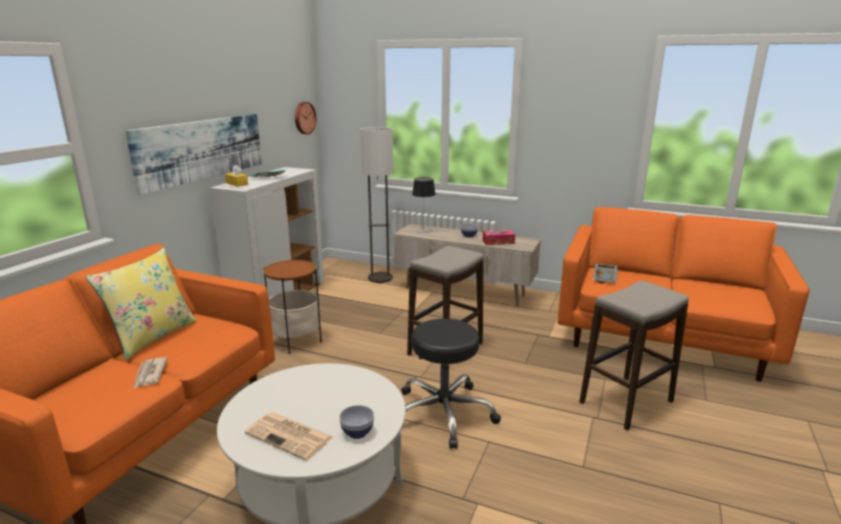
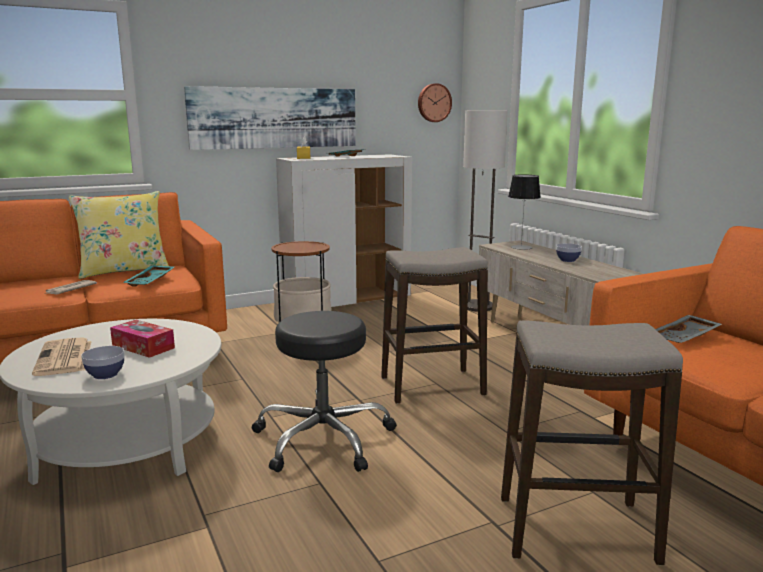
camera: 40 degrees right, 5 degrees down
(211, 339) = (151, 281): none -> turquoise tray
(498, 242) = (594, 271): tissue box -> tissue box (143, 347)

